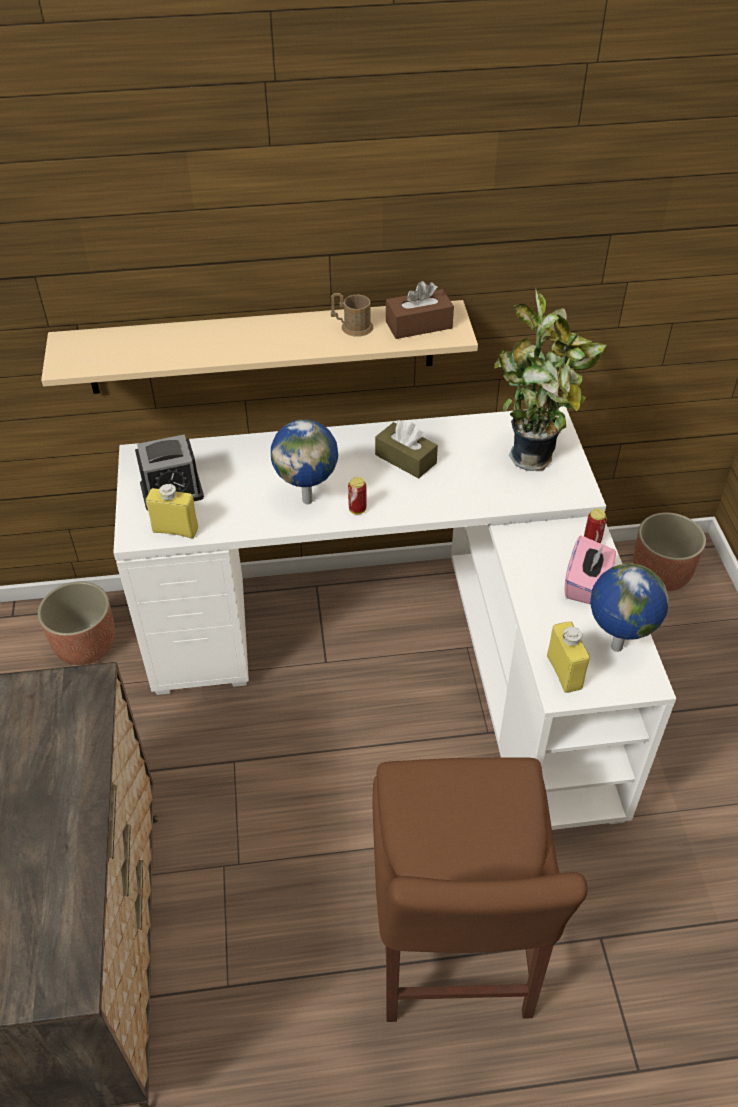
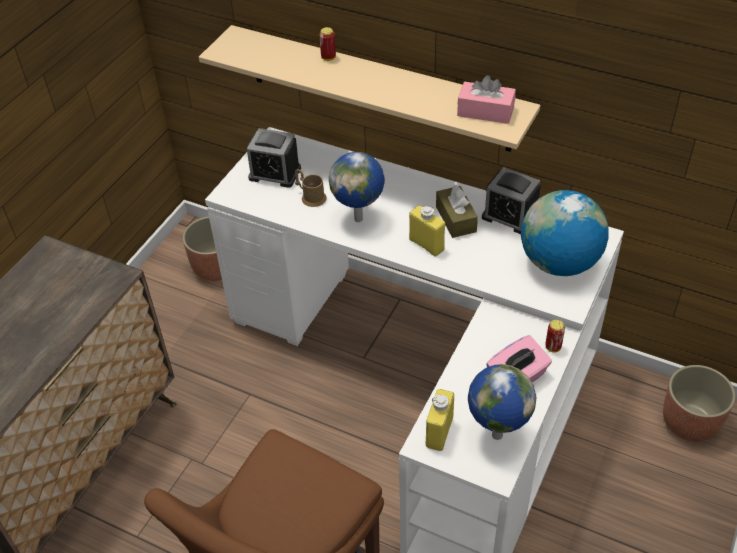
camera: 35 degrees right, 0 degrees up
(175, 530) = (255, 201): yellow bottle -> yellow bottle (426, 245)
(352, 327) = (434, 95): brown mug -> brown mug (310, 197)
(357, 510) = (387, 241): can -> can (328, 58)
(419, 325) = (485, 111): brown tissue box -> pink tissue box
(454, 435) = (510, 216): none -> alarm clock
(536, 459) = (559, 262): potted plant -> globe

